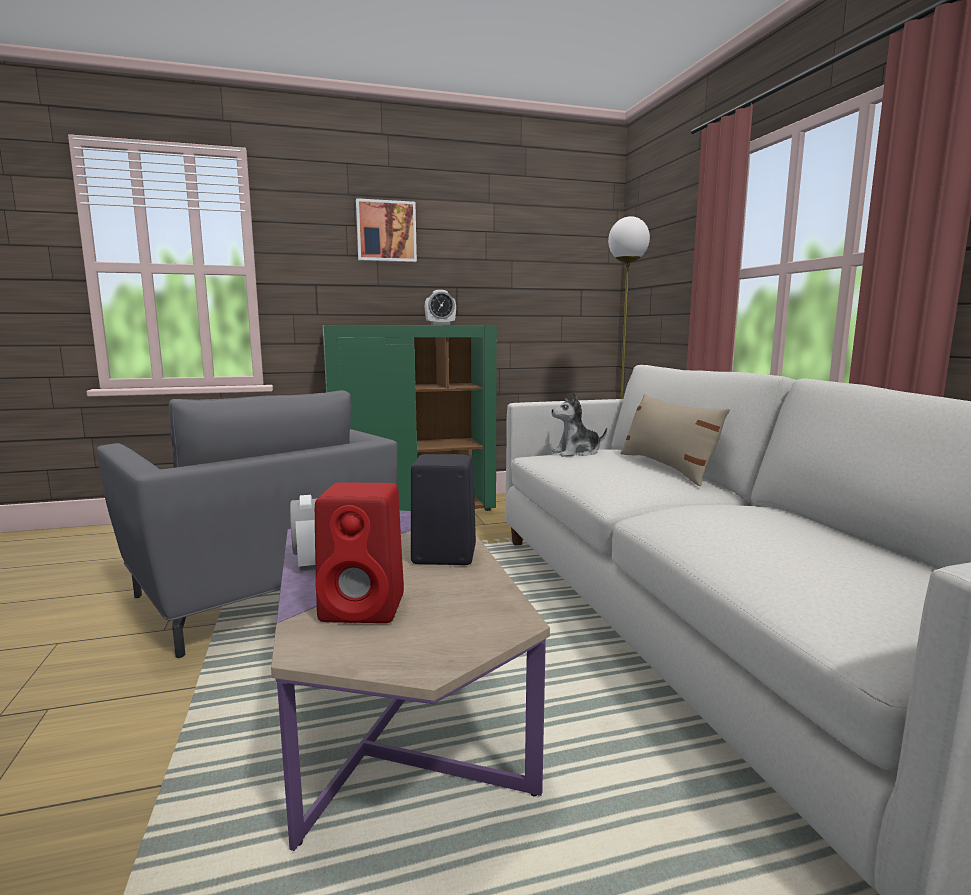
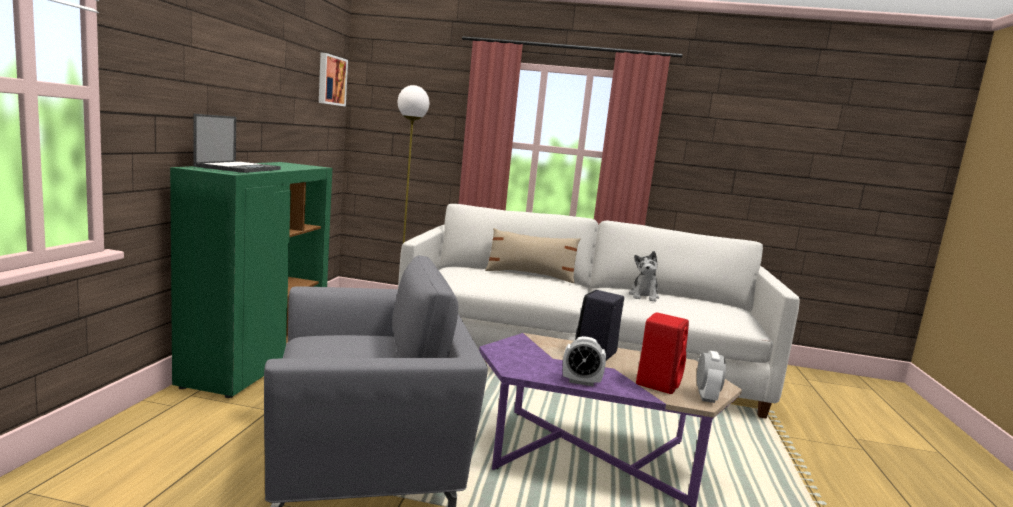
camera: 65 degrees left, 0 degrees up
(375, 324) = (239, 168): none -> laptop
(386, 231) = (218, 58): picture -> picture (331, 80)
(440, 324) = (287, 166): alarm clock -> alarm clock (706, 396)
(577, 453) = (459, 275): plush toy -> plush toy (644, 296)

